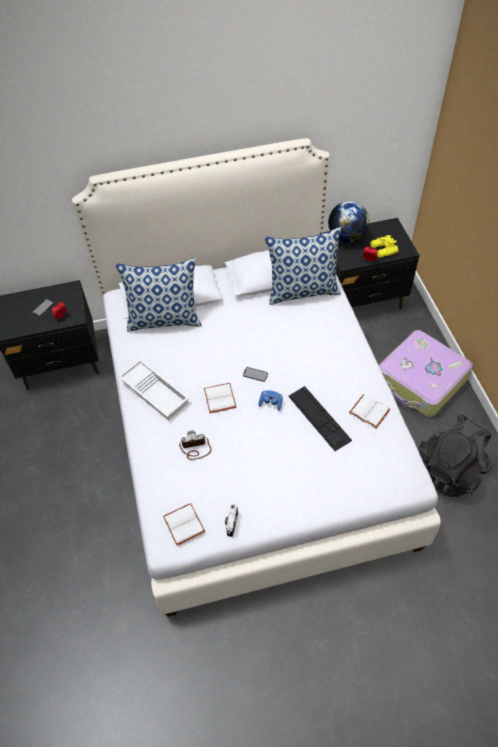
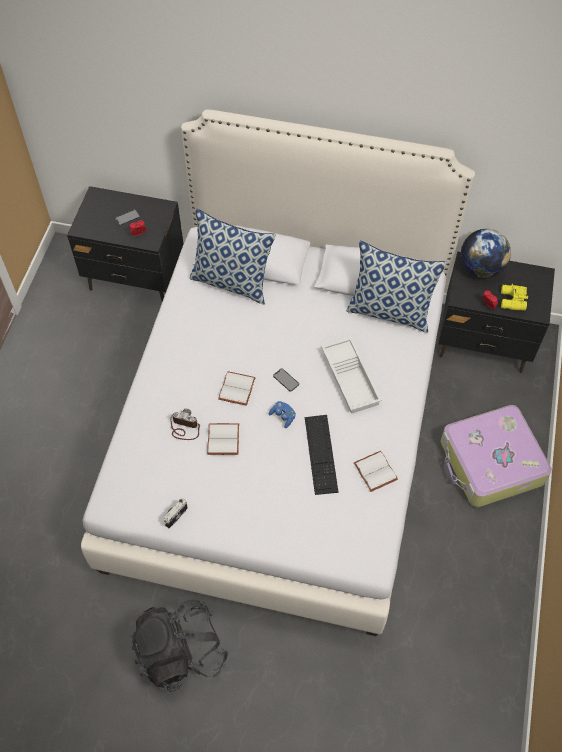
camera: 25 degrees right, 5 degrees up
(156, 392) = (181, 354): white tray -> white tray (351, 378)
(185, 524) = (133, 496): white book -> white book (224, 440)
(449, 470) = (457, 572): black backpack -> black backpack (181, 651)

